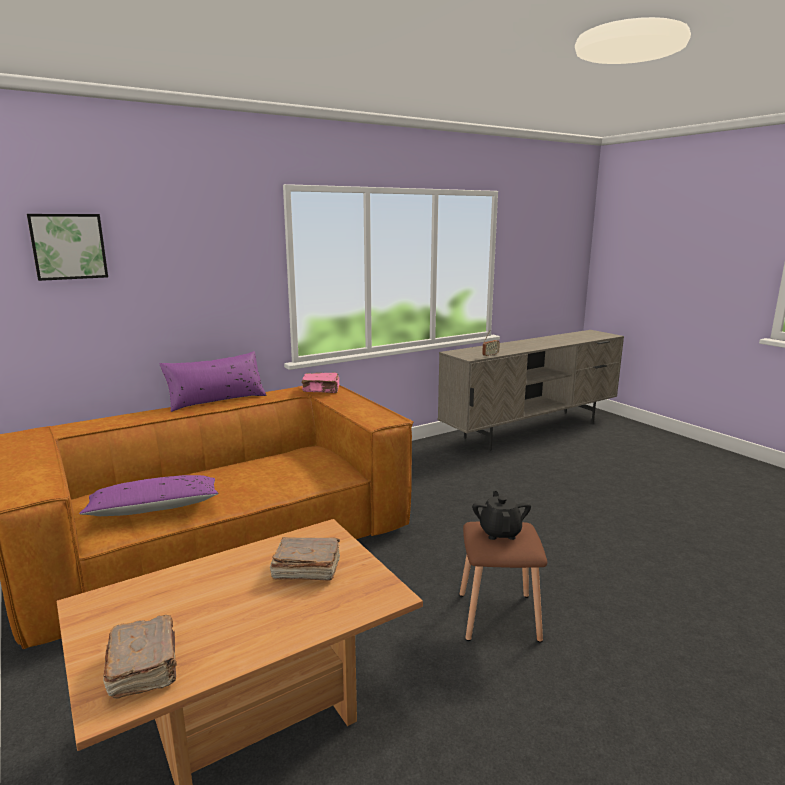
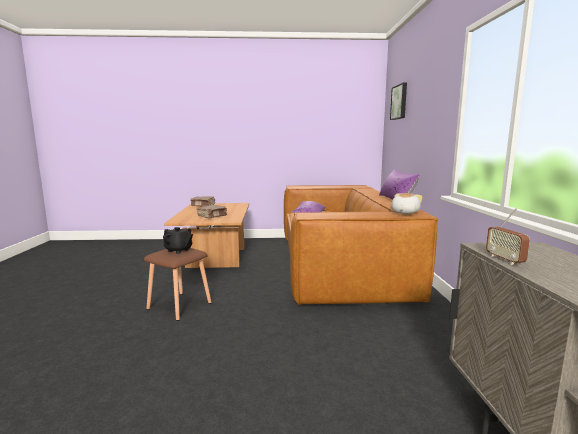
camera: 120 degrees right, 5 degrees down
(321, 390) = (404, 212): pink book -> plush toy

